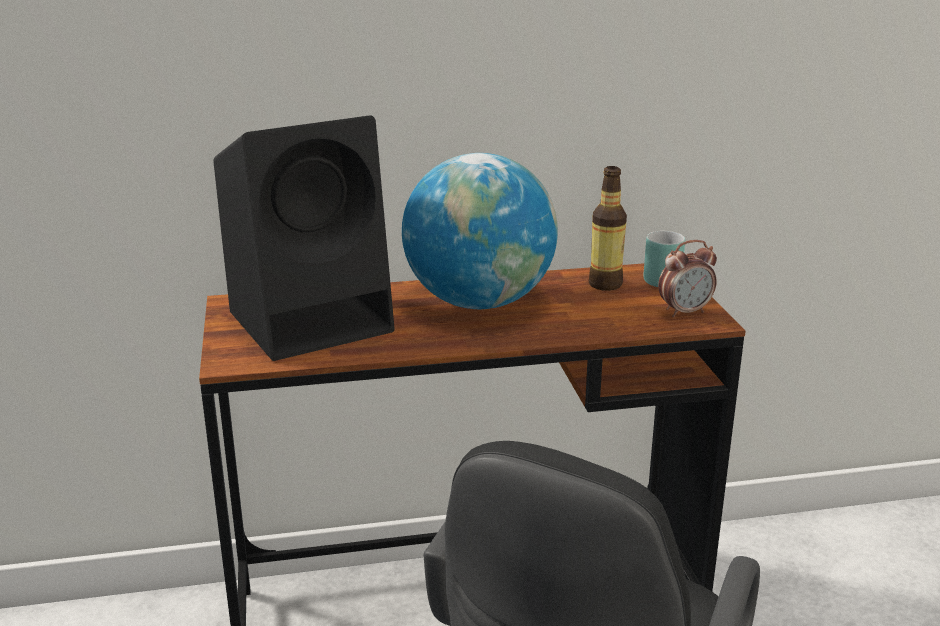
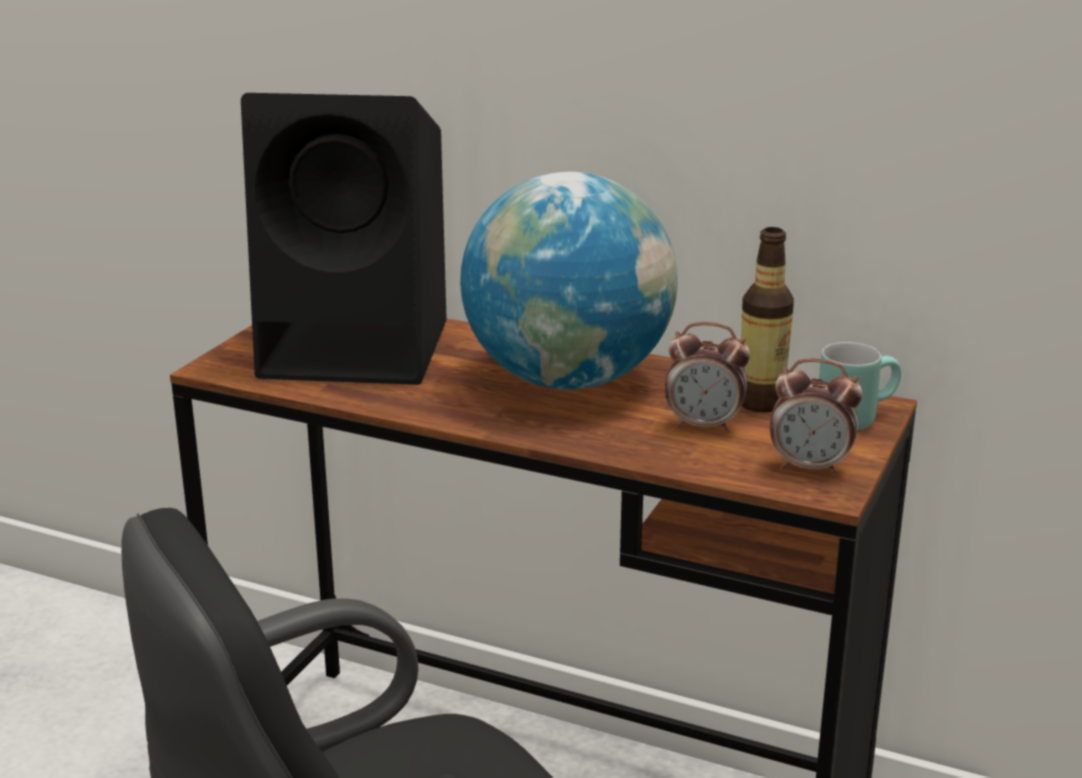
camera: 35 degrees right, 0 degrees up
(597, 306) = (704, 426): none -> alarm clock

